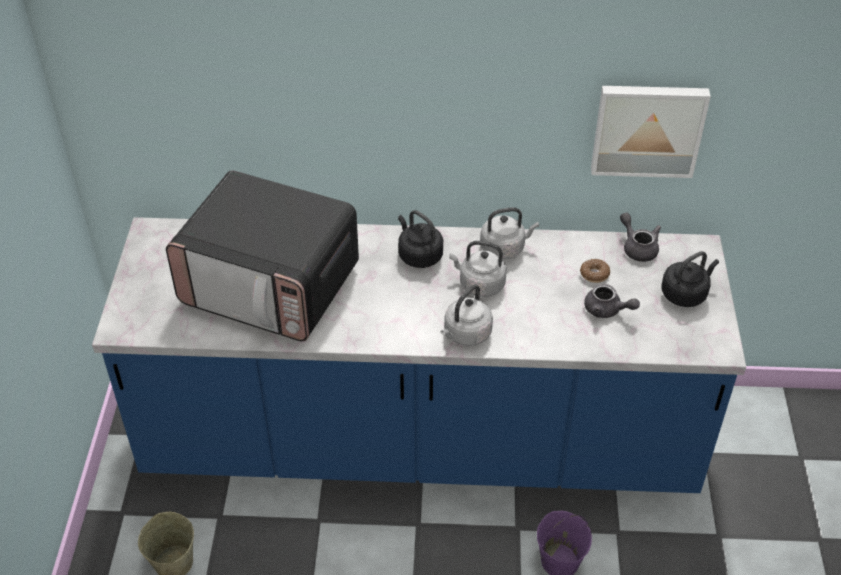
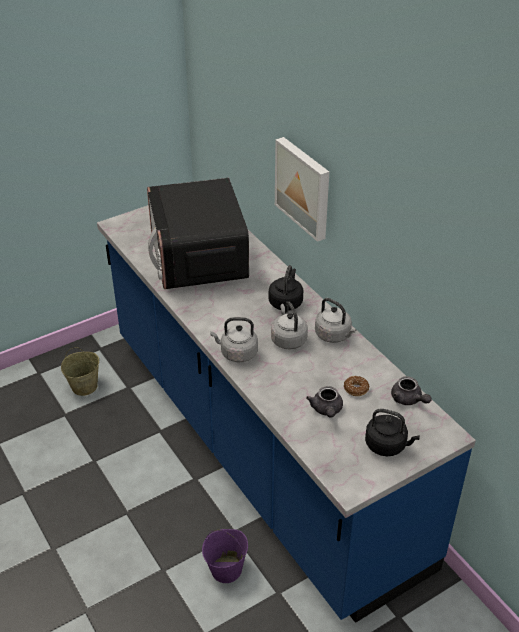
camera: 55 degrees right, 5 degrees down
(638, 247) = (408, 400): grey teapot -> grey teapot turned 120 degrees clockwise
(647, 129) = (442, 304): picture -> picture (304, 187)

